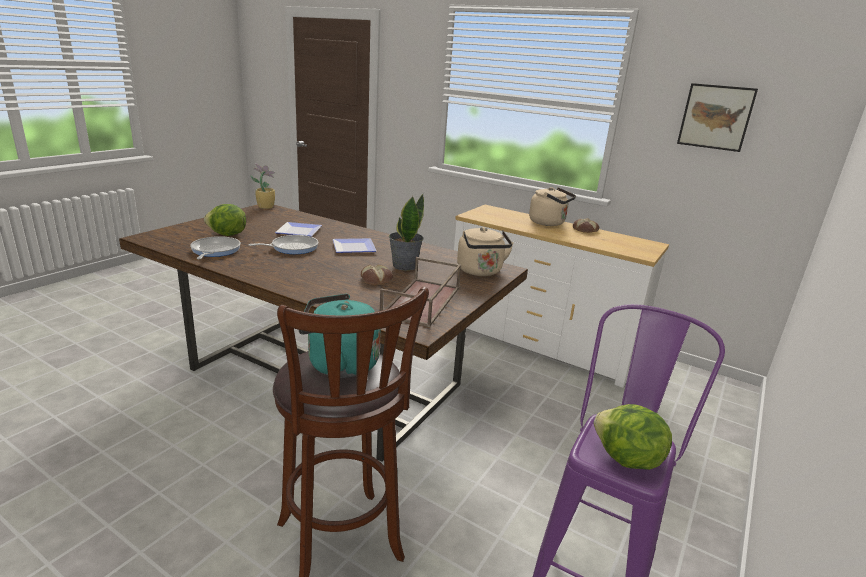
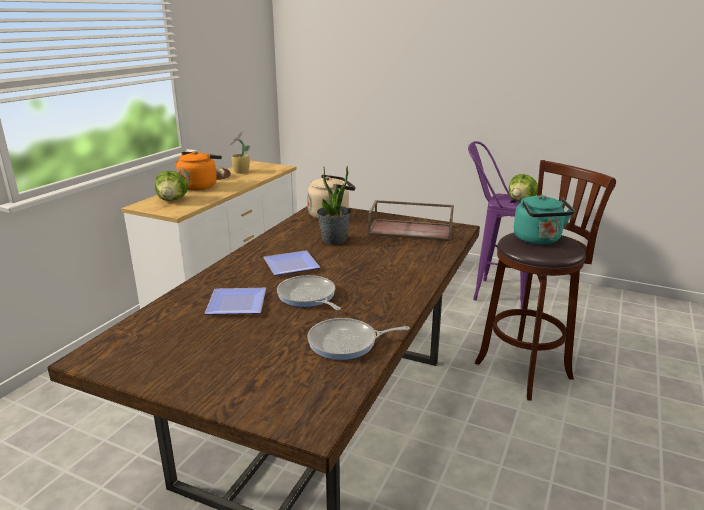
camera: 95 degrees left, 0 degrees up
(227, 235) = (272, 352): lettuce -> lettuce (173, 200)
(265, 206) = (88, 357): potted plant -> potted plant (241, 172)
(376, 279) = (376, 247): bread -> none
(549, 223) = (200, 186): beige kettle -> orange kettle
(715, 117) = (227, 56): picture -> none

